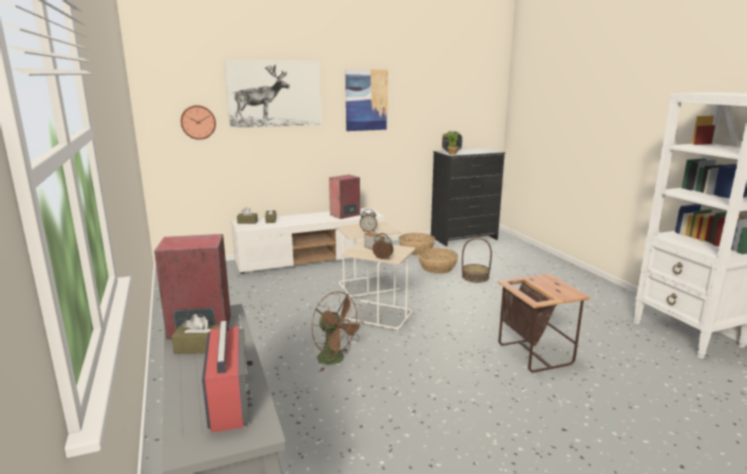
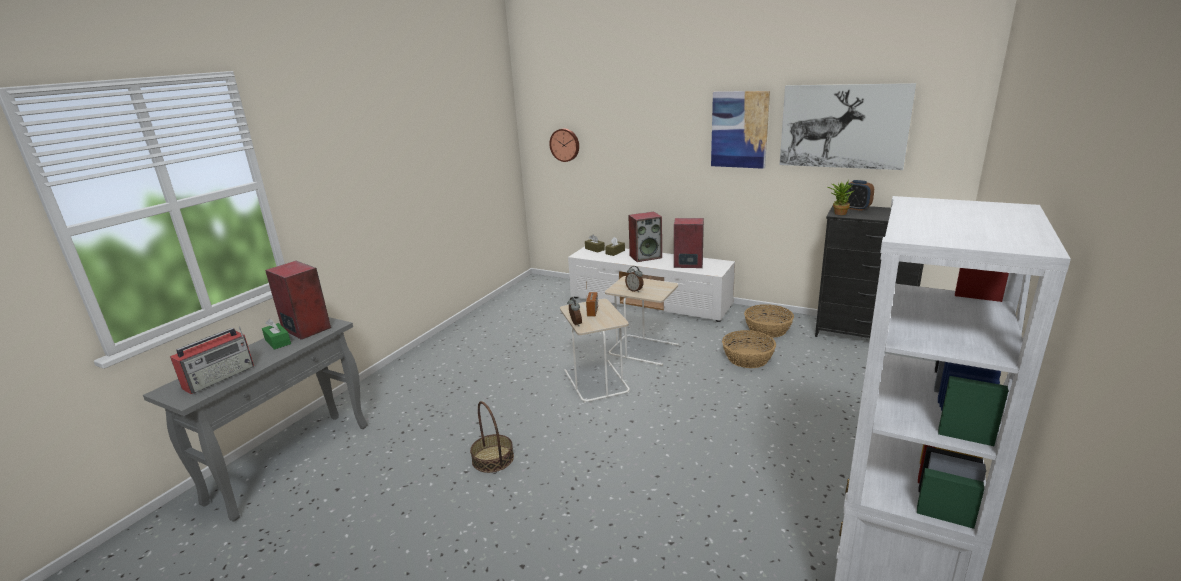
camera: 50 degrees right, 5 degrees up
(199, 347) = (278, 342): brown tissue box -> green tissue box
(274, 94) = (634, 119): picture -> picture (843, 126)
(303, 217) = (646, 256): none -> speaker
(336, 359) = (499, 402): brown fan -> none
(475, 277) = (767, 386): basket -> basket (493, 458)
(534, 354) = (645, 493): side table -> none

